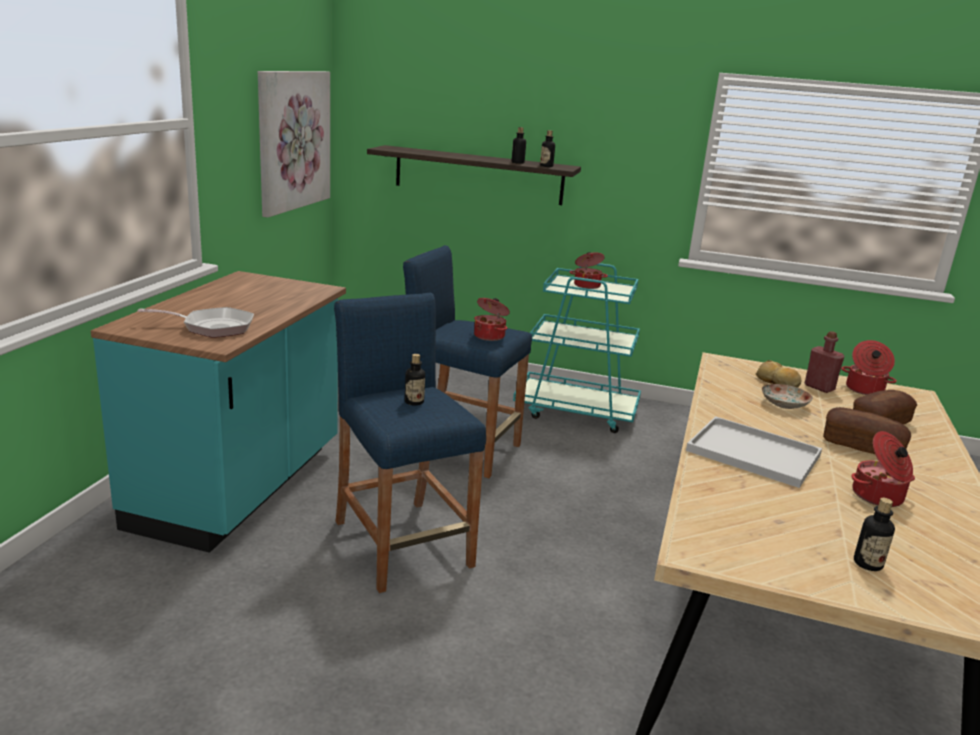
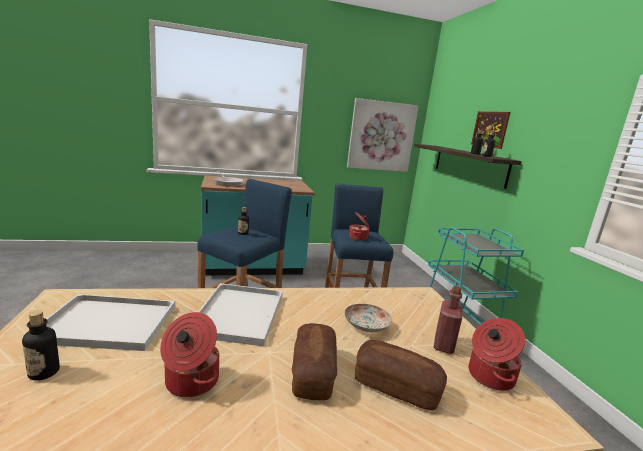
camera: 60 degrees right, 5 degrees down
(511, 121) = (490, 129): none -> picture
(587, 285) = (479, 242): cooking pot -> none
(769, 526) = (105, 324): none -> white tray
(777, 382) = (417, 321): bread -> none

